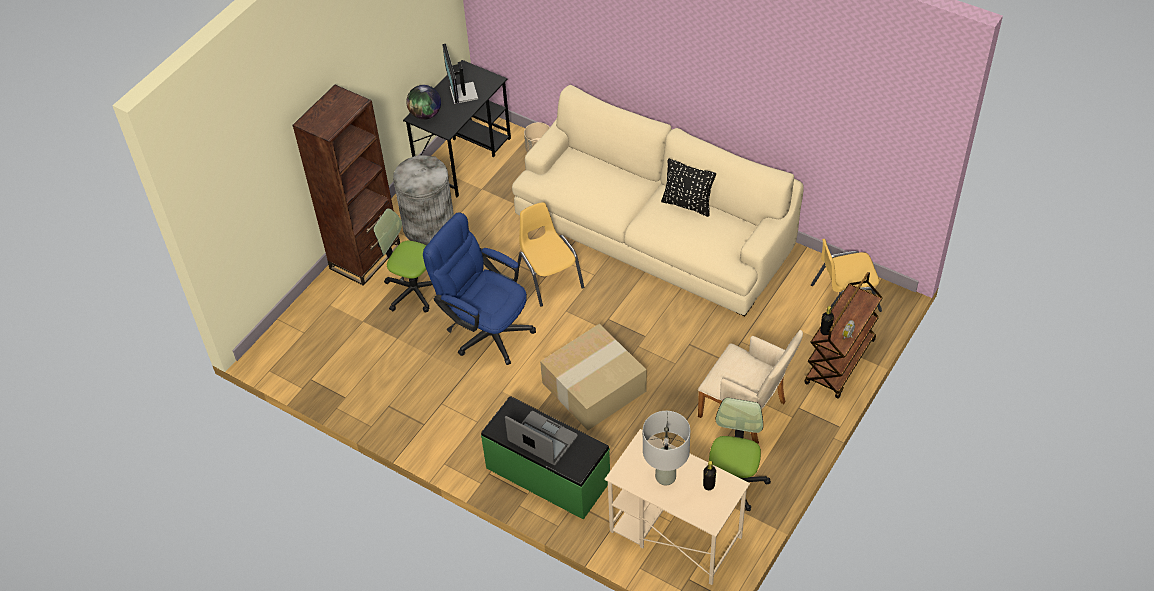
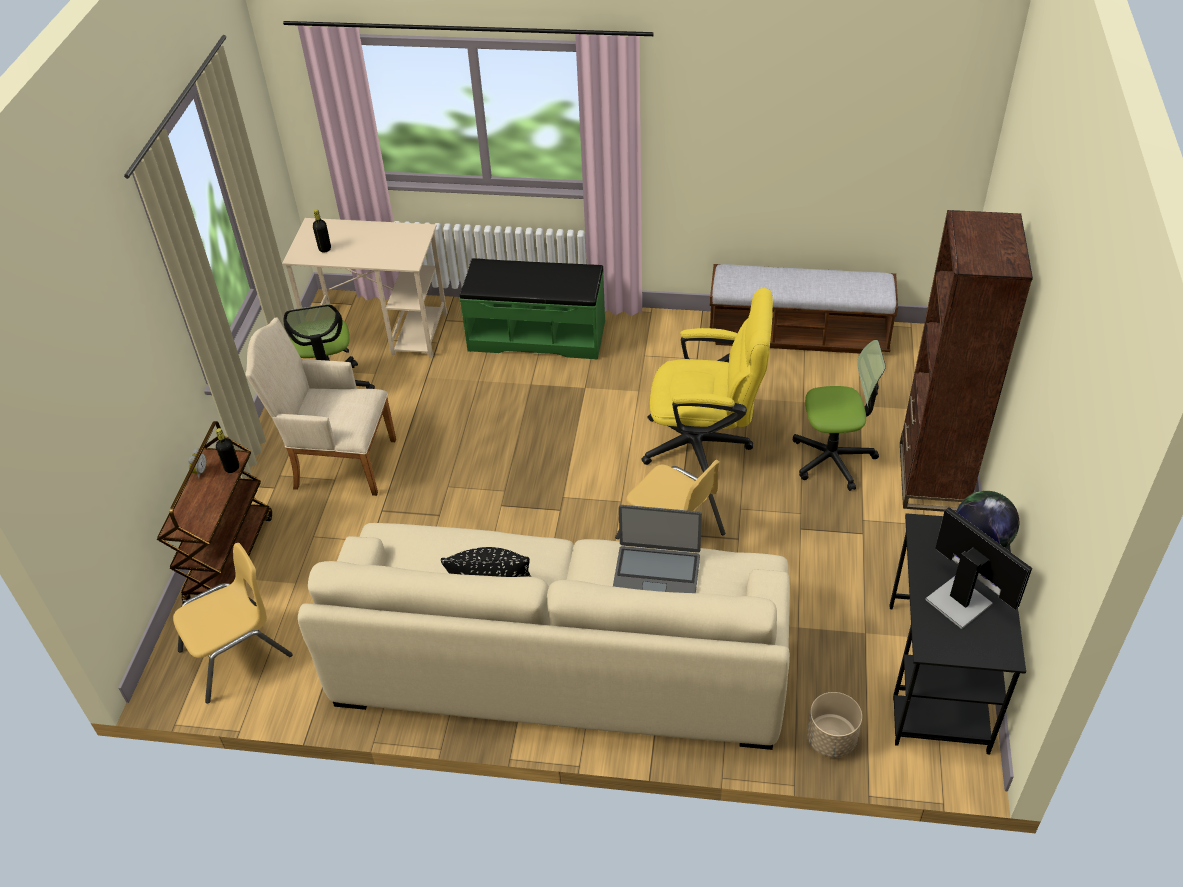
camera: 155 degrees right, 5 degrees down
(353, 395) = (798, 335): none -> bench
(429, 225) = (890, 548): grey trash can -> none
(485, 330) = (706, 445): blue office chair -> yellow office chair
(542, 440) = (533, 276): laptop -> laptop (656, 574)
(594, 385) = (535, 430): cardboard box -> none
(666, 477) = (372, 242): grey table lamp -> none

